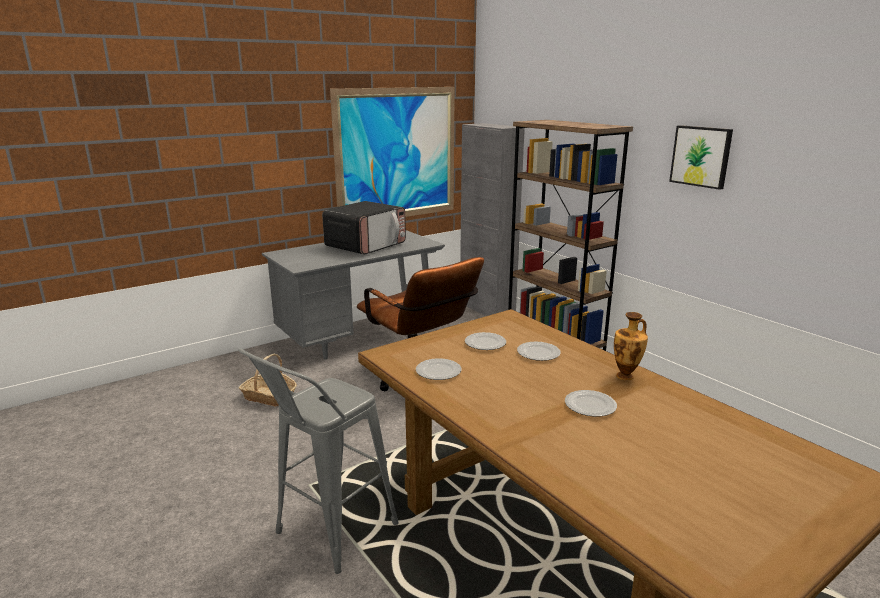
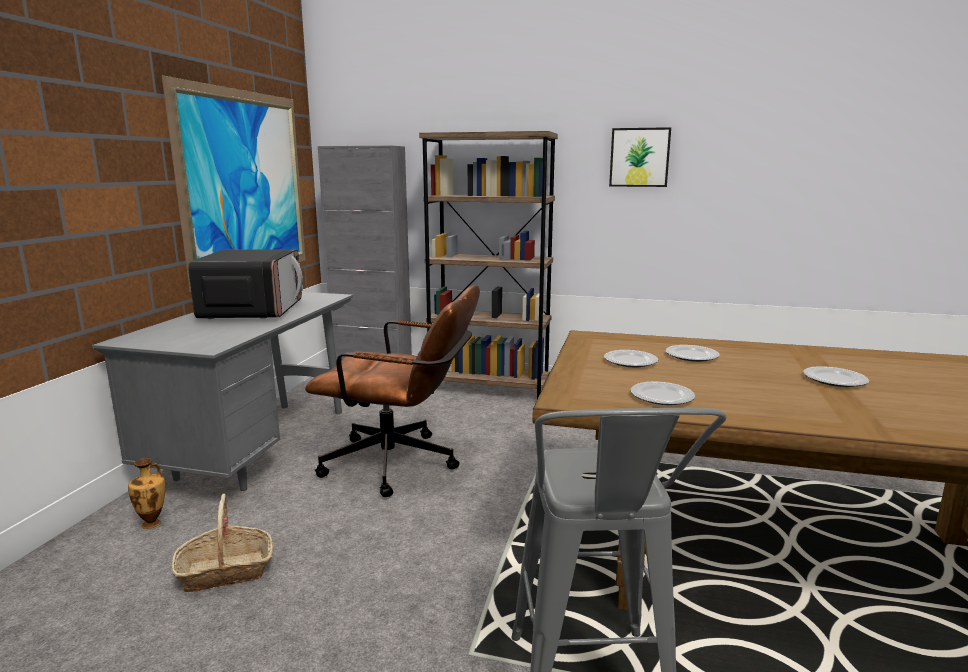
camera: 40 degrees left, 5 degrees down
(626, 376) = (791, 352): vase -> vase (152, 523)

